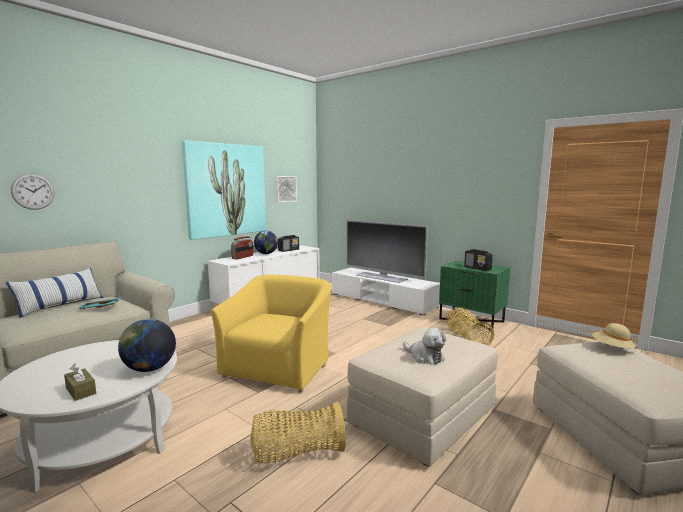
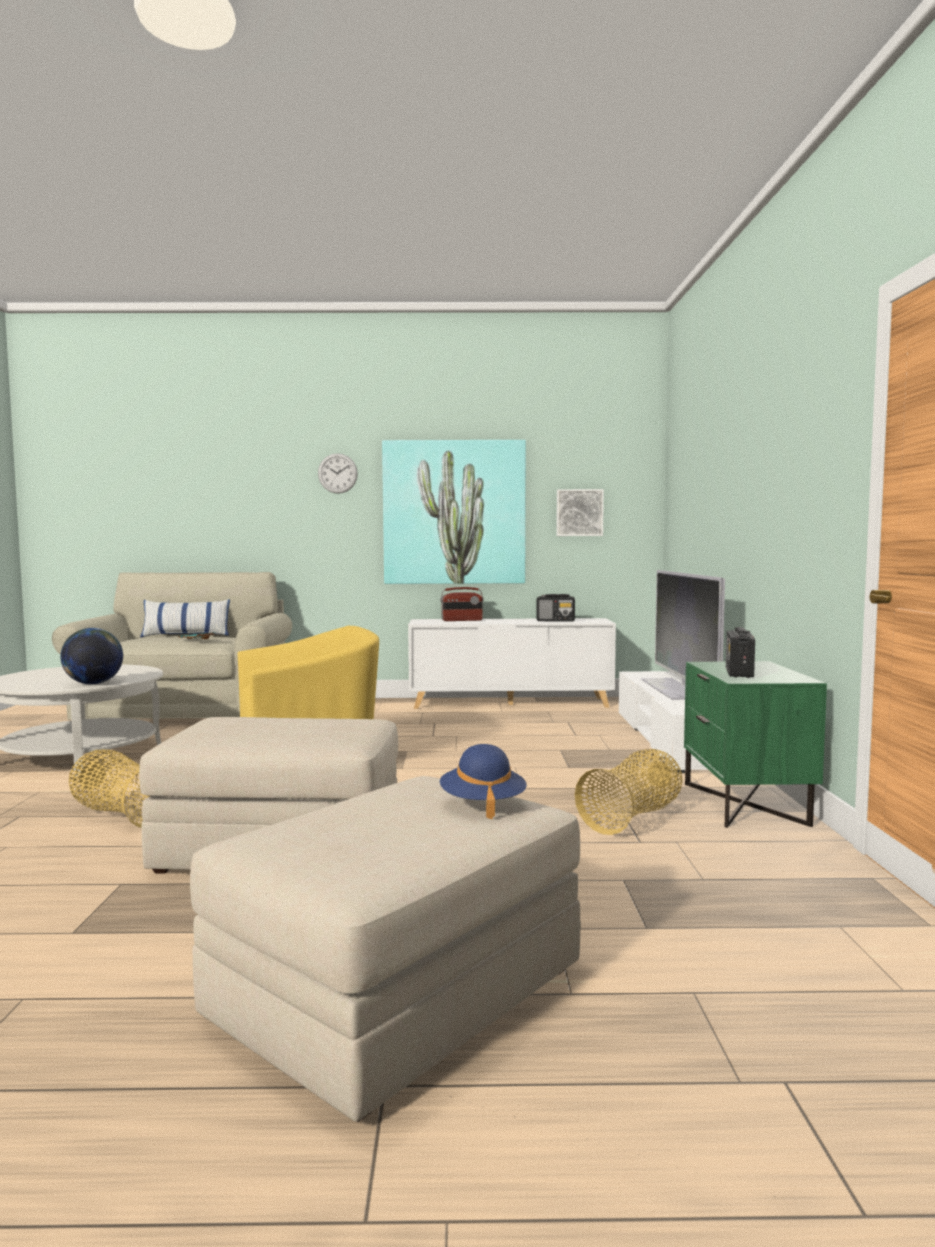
camera: 50 degrees right, 5 degrees down
(33, 191) = (203, 510): wall clock -> wall clock (337, 473)
(81, 391) = (30, 683): brown tissue box -> none
(266, 254) = (506, 620): globe -> none
(424, 357) = (247, 731): plush toy -> none
(612, 348) = (482, 804): beige hat -> blue hat

